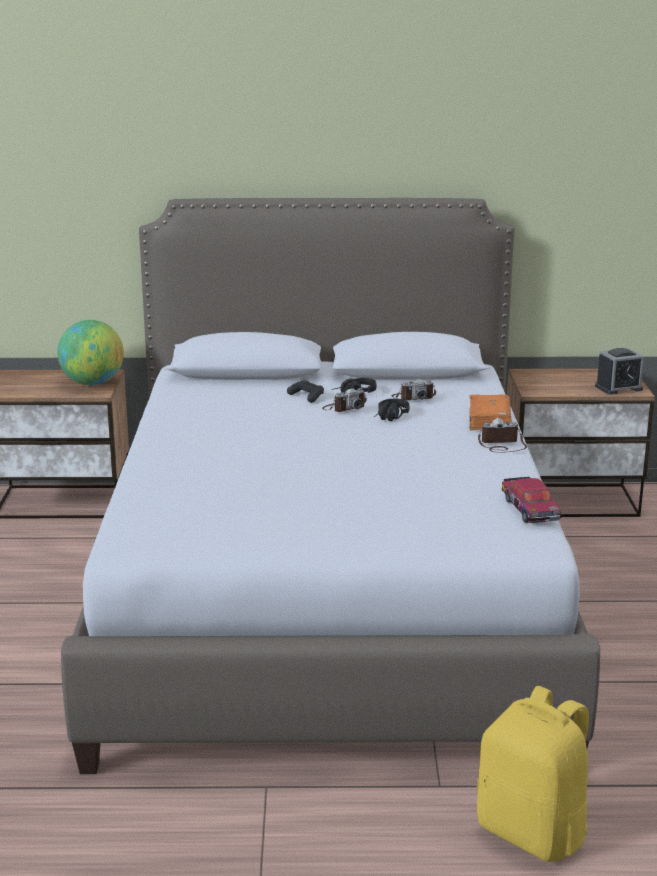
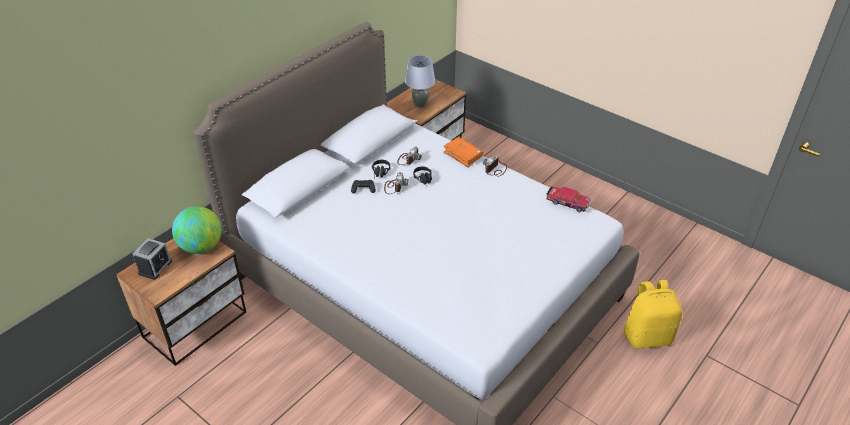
camera: 50 degrees left, 20 degrees up
(561, 383) = (420, 104): none -> grey table lamp
(618, 388) = (445, 94): alarm clock -> alarm clock (155, 267)

